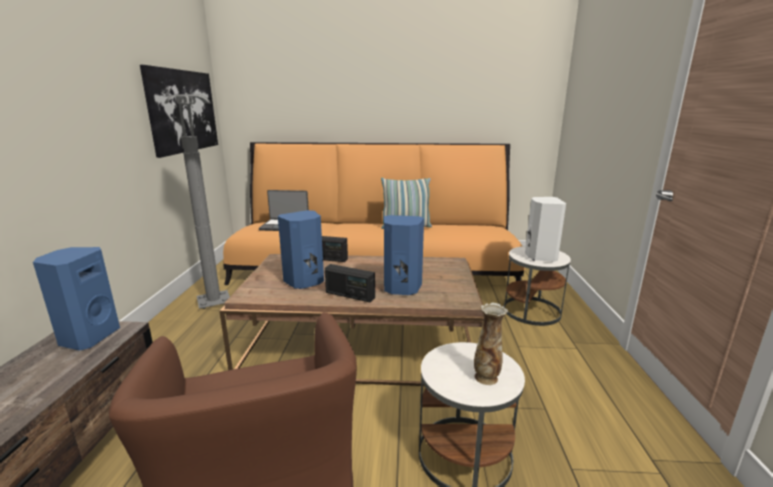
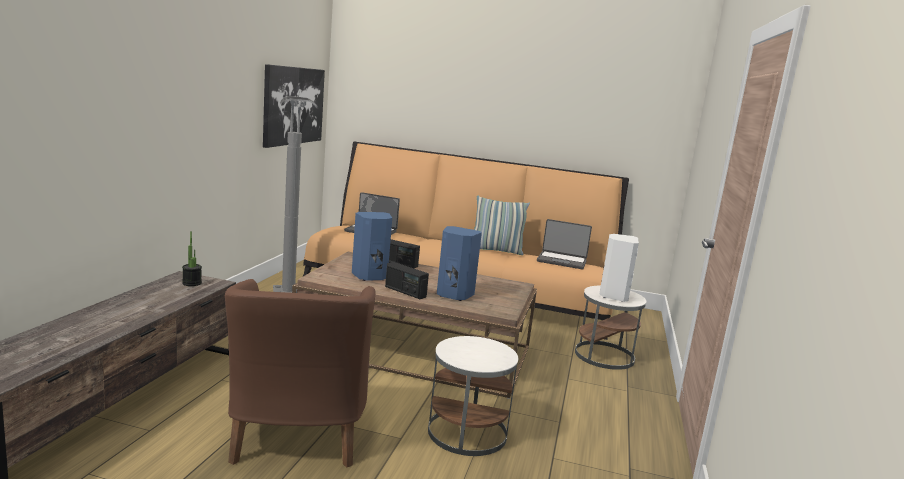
camera: 10 degrees right, 5 degrees down
(88, 337) = (192, 283): blue speaker -> potted plant
(467, 227) = (562, 261): none -> laptop
(486, 377) = (484, 357): vase -> none

